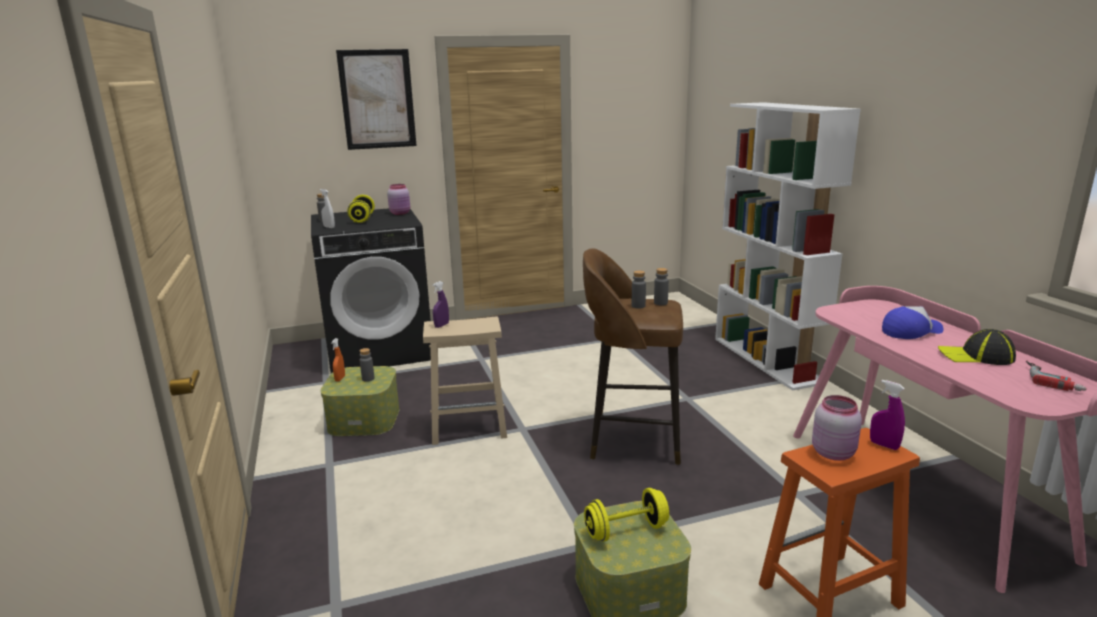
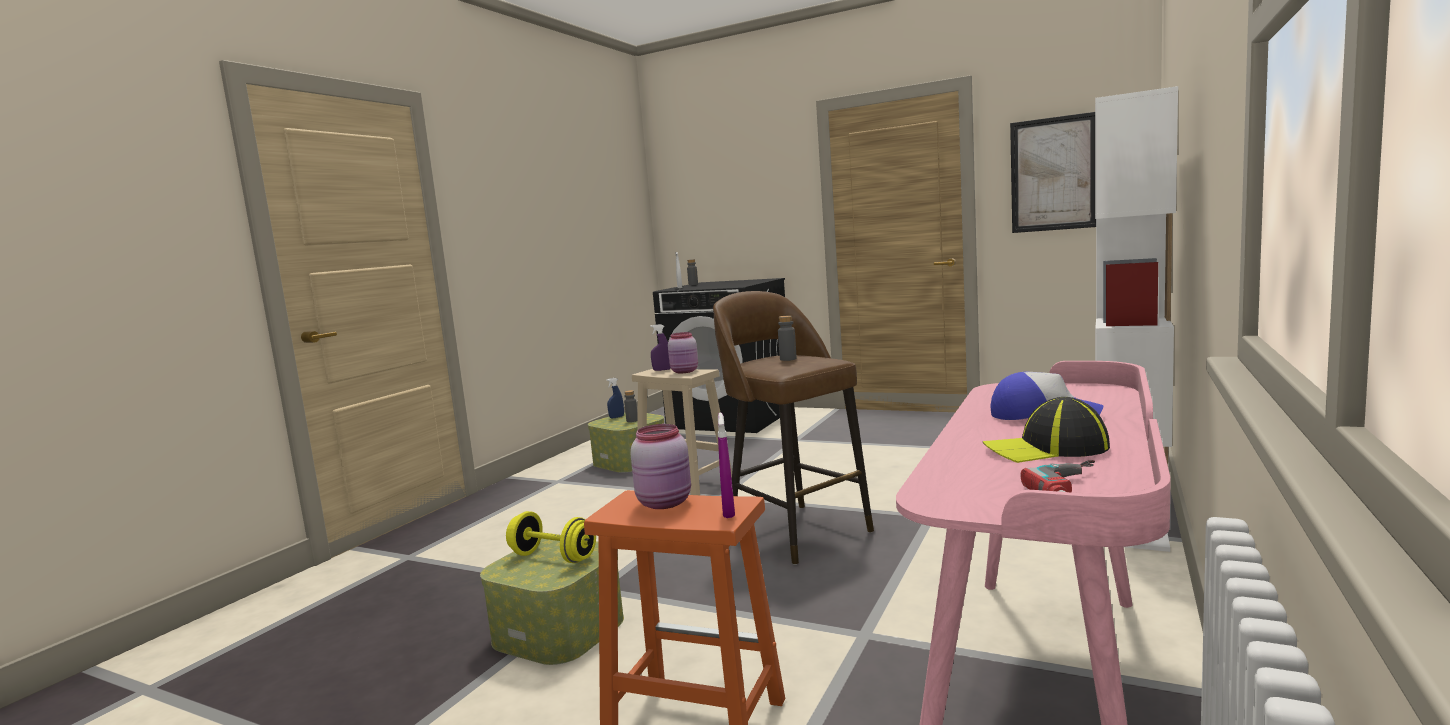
camera: 45 degrees right, 10 degrees down
(340, 379) = (616, 417): orange spray bottle -> blue spray bottle
(362, 219) = (719, 284): yellow dumbbell -> none
(377, 99) = (761, 171): picture -> picture (1054, 174)
(400, 213) = (759, 281): pink jar -> pink jar (685, 371)
(660, 303) = (817, 359): grey bottle -> none
(976, 356) = (1046, 449): cap -> cap turned 60 degrees counterclockwise

